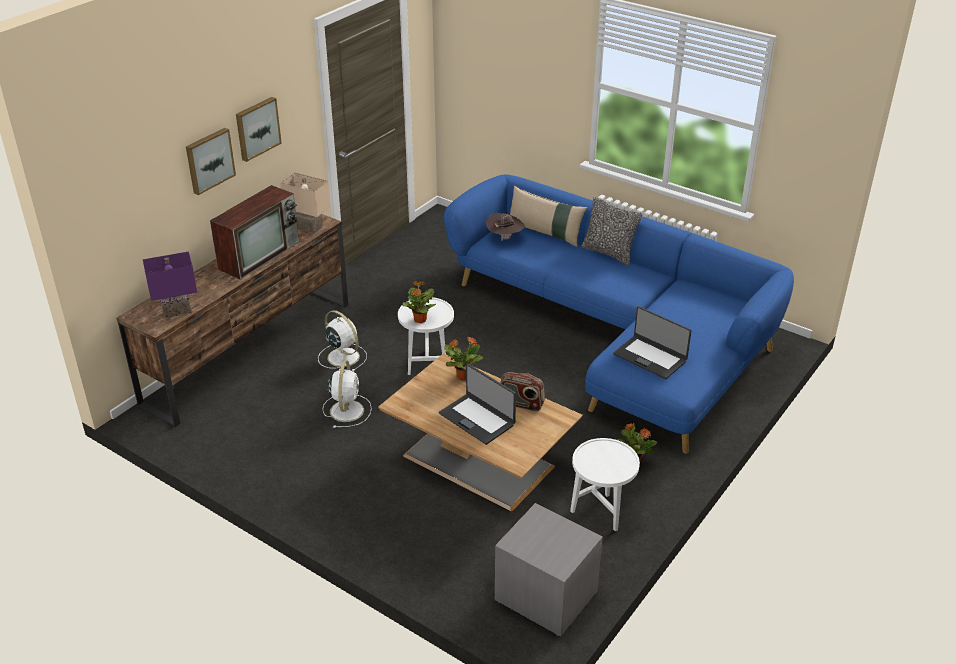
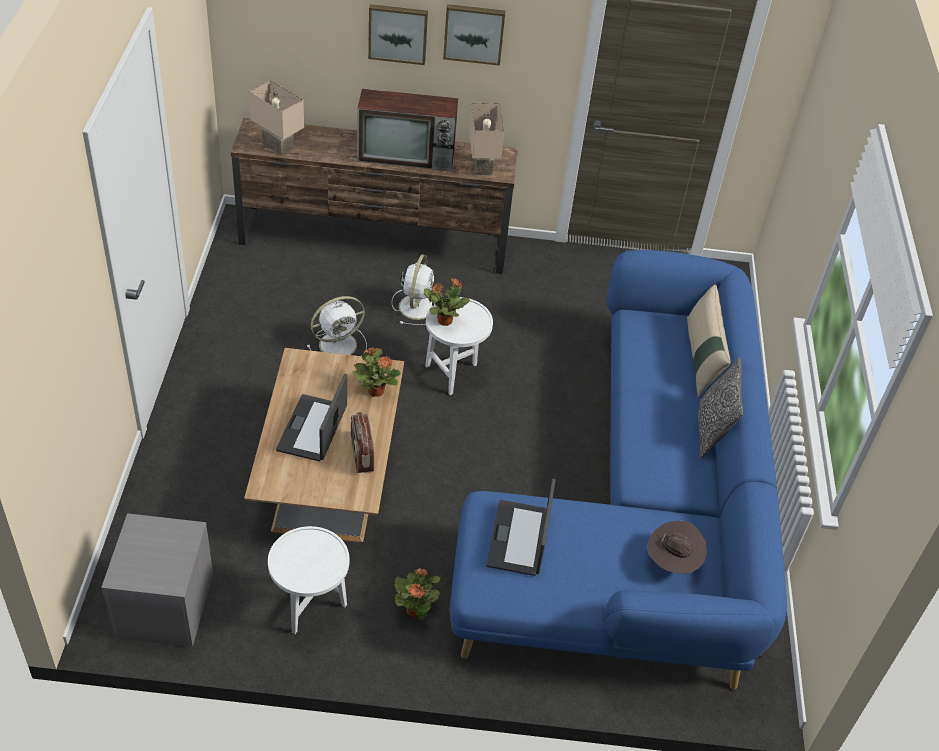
camera: 55 degrees right, 10 degrees up
(177, 310) = (279, 146): purple table lamp -> beige table lamp
(505, 238) = (656, 328): brown hat -> brown hat (672, 562)

